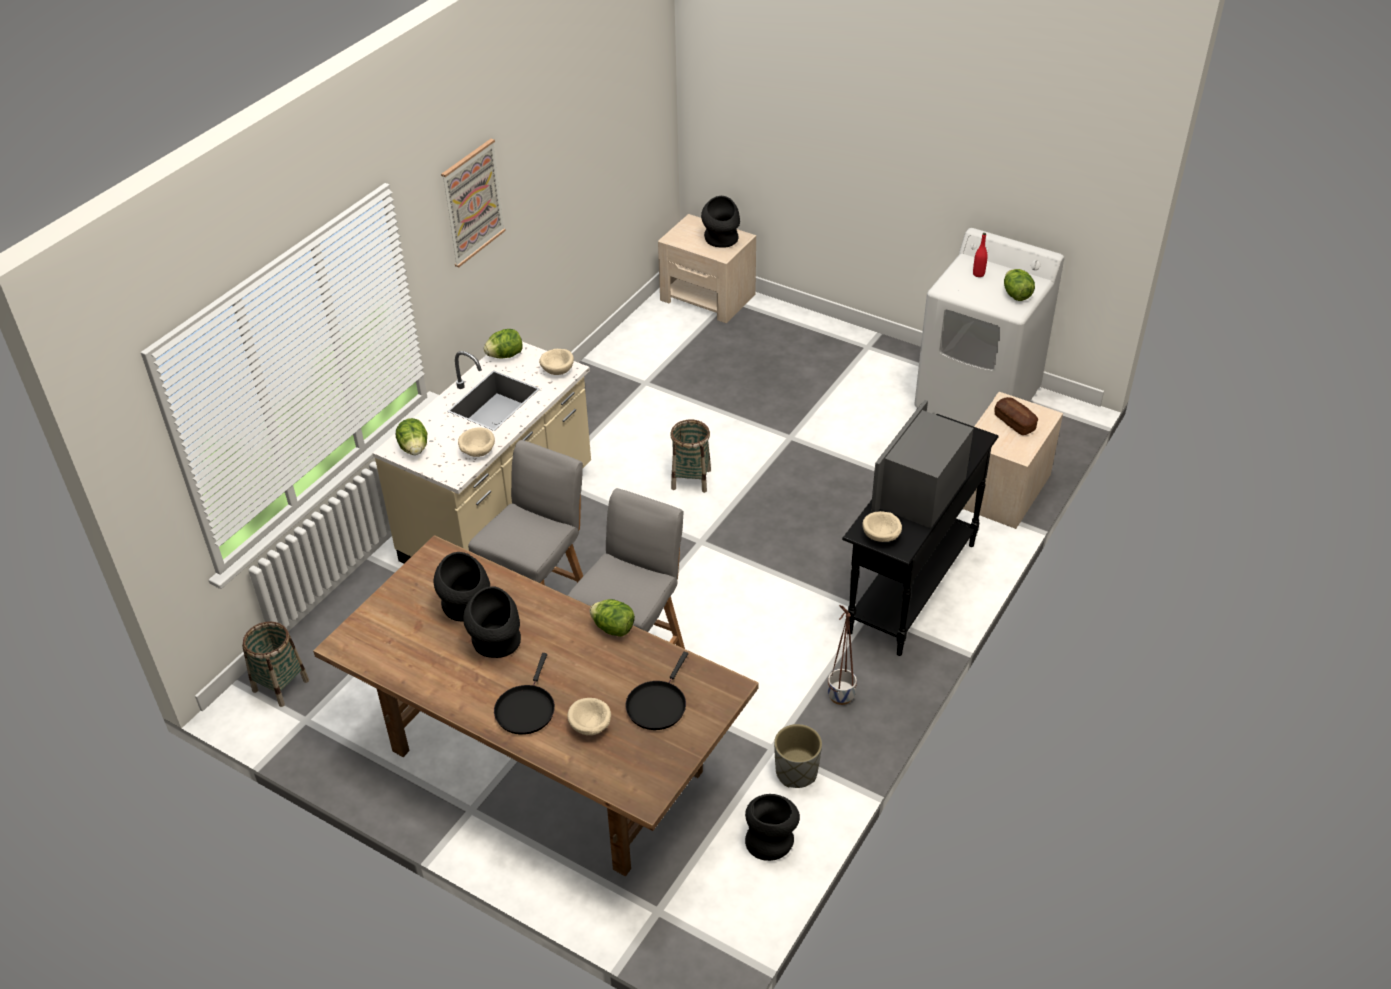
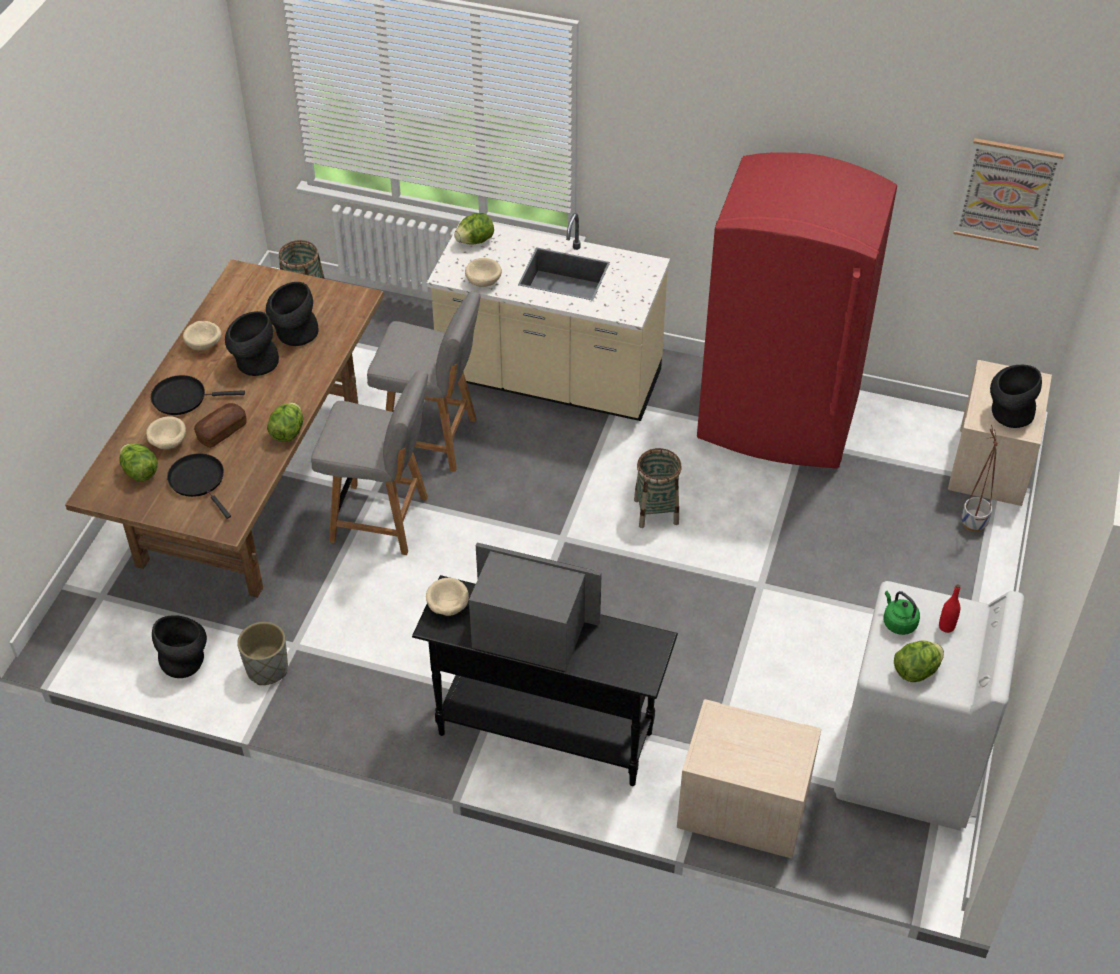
camera: 75 degrees right, 5 degrees up
(472, 202) = (690, 116): picture -> picture (1007, 193)
(505, 355) = (636, 264): lettuce -> lettuce (140, 472)
(557, 370) = (627, 306): beige bowl -> beige bowl (205, 344)
(615, 390) = (778, 420): none -> red fridge
(657, 704) = (199, 481): black frying pan -> black frying pan turned 45 degrees clockwise
(841, 696) = (371, 691): planter -> planter (973, 523)
(970, 293) = (898, 622): none -> green kettle
(1014, 422) = (762, 749): bread -> bread (222, 432)

